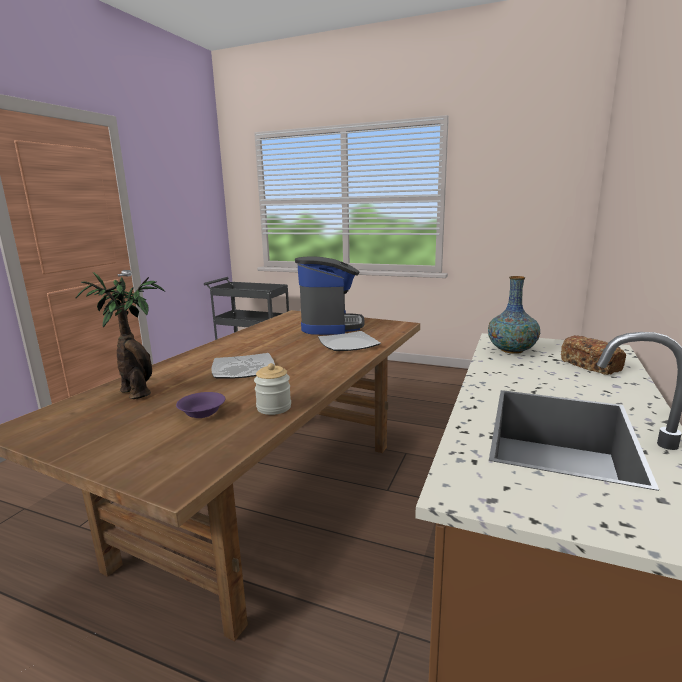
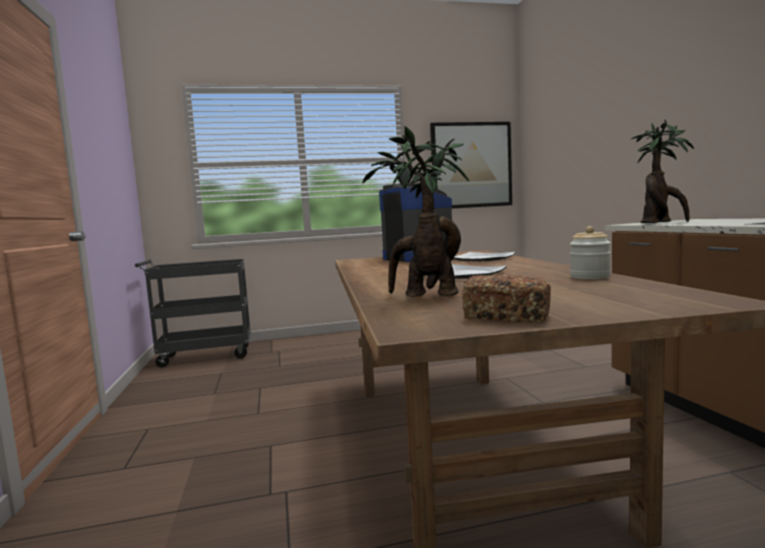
camera: 35 degrees left, 10 degrees down
(201, 413) = (553, 288): purple bowl -> none
(511, 350) = (661, 223): vase -> potted plant
(525, 205) = (471, 165): none -> picture
(590, 366) = (725, 220): bread -> bread (507, 317)

